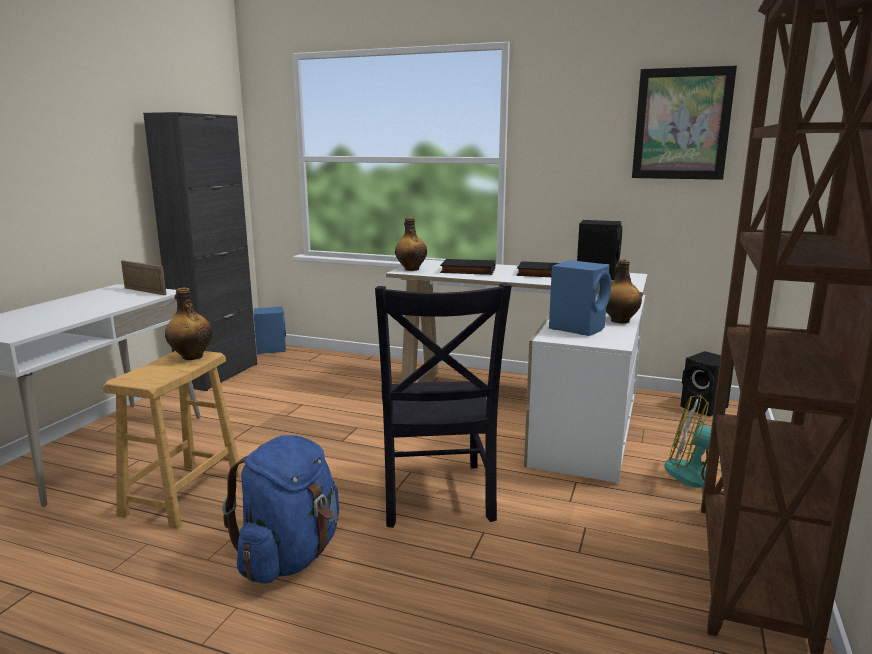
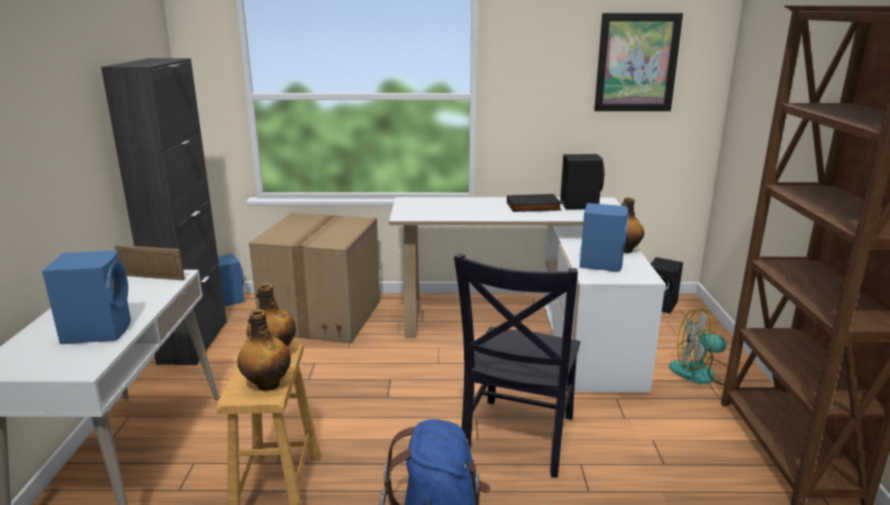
camera: 20 degrees left, 5 degrees up
(59, 316) = (99, 330): none -> blue speaker
(341, 371) = (323, 317): none -> cardboard box
(411, 269) = (407, 213): bottle -> bottle (267, 384)
(436, 497) = (517, 439): black chair -> black chair turned 45 degrees clockwise
(467, 271) = (462, 210): black book -> none

